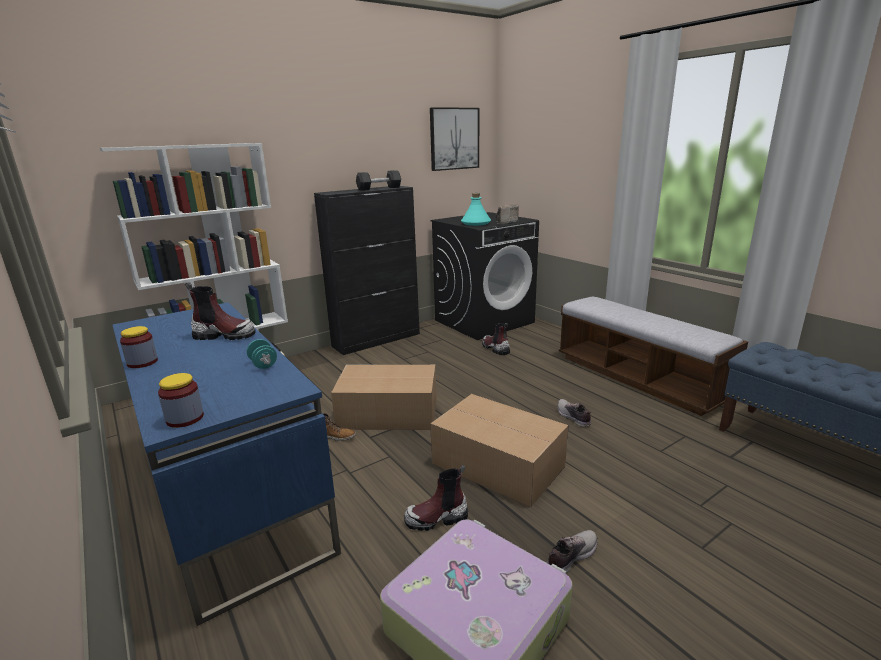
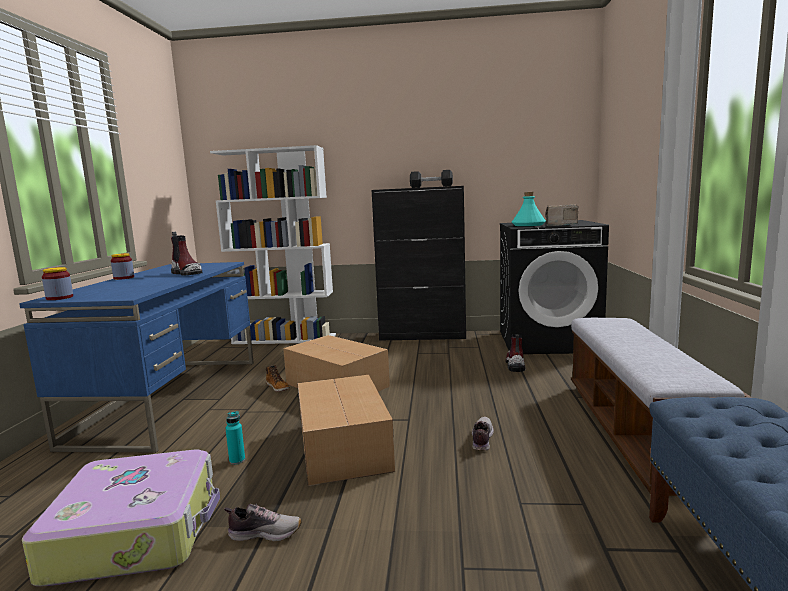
camera: 40 degrees right, 10 degrees down
(263, 364) = (155, 286): turquoise dumbbell -> none
(437, 518) = (237, 460): boot -> turquoise bottle
(454, 139) = (536, 139): picture -> none

